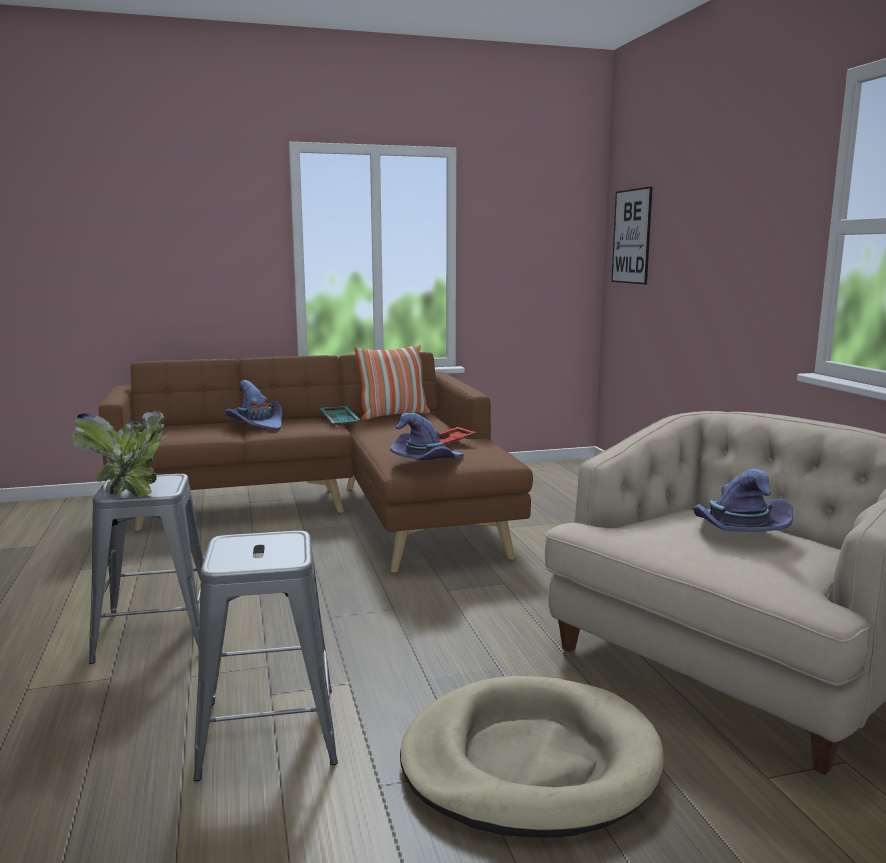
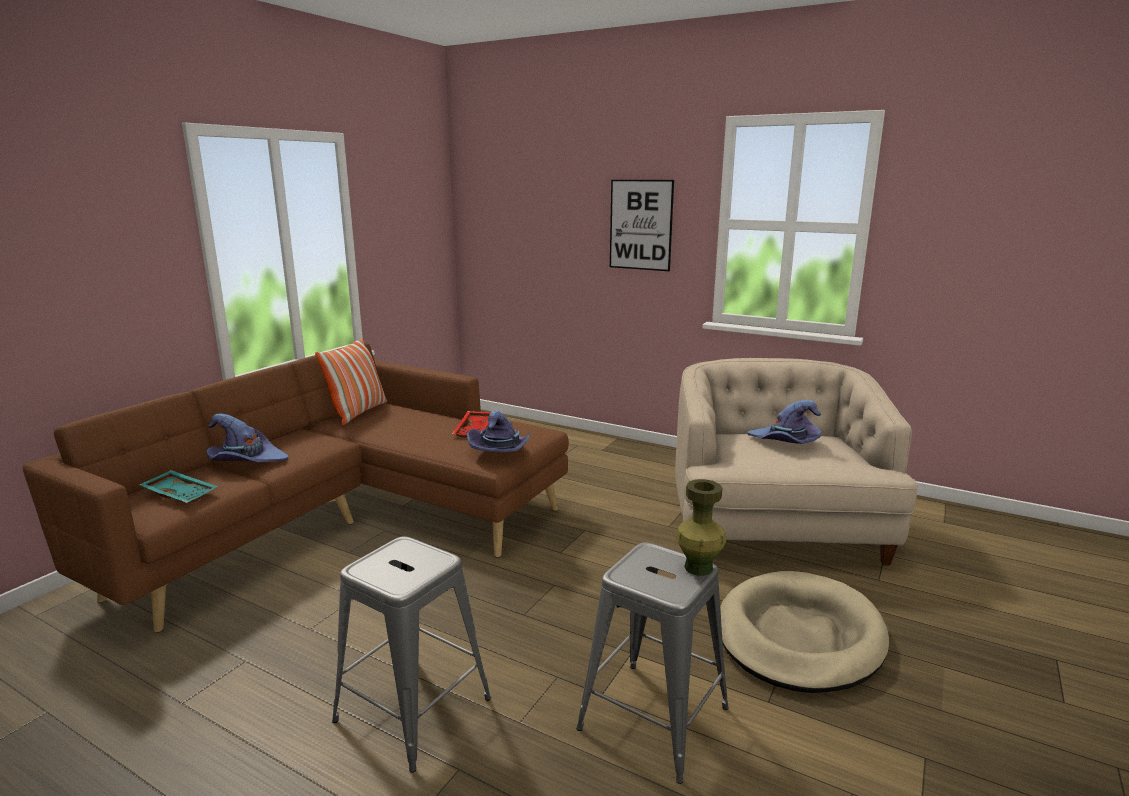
camera: 45 degrees left, 5 degrees up
(130, 491) = (408, 575): potted plant -> none
(287, 559) = (698, 568): none -> green vase
(340, 421) = (323, 431): turquoise tray -> turquoise tray (181, 494)
(631, 236) = (493, 217): picture -> picture (640, 225)

